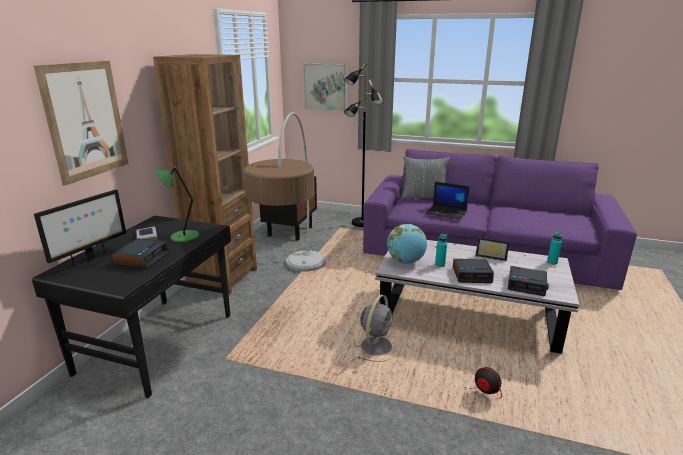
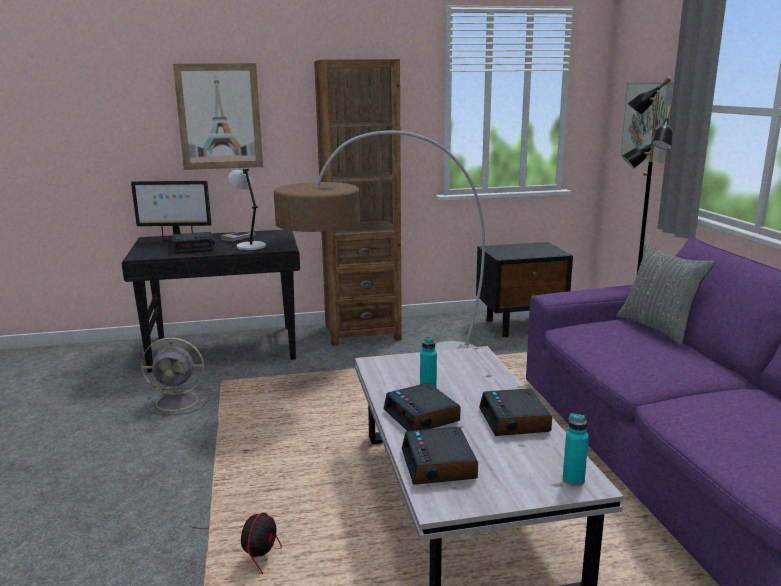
camera: 60 degrees right, 5 degrees down
(183, 237) = (250, 246): green table lamp -> grey table lamp
(377, 345) = (312, 451): grey fan -> grey fan (179, 401)
(406, 262) = (408, 367): globe -> none
(447, 212) = (619, 352): laptop -> none
(491, 256) = (515, 420): picture frame -> alarm clock

